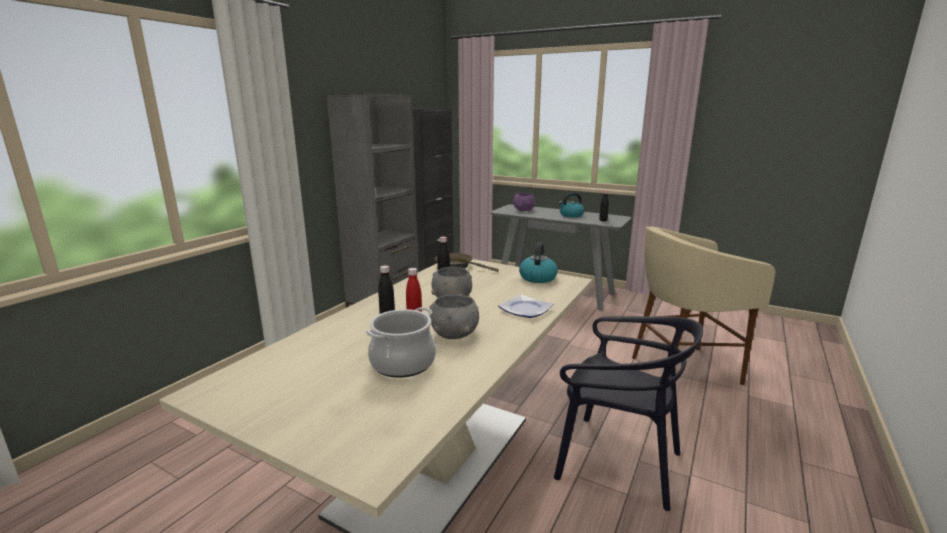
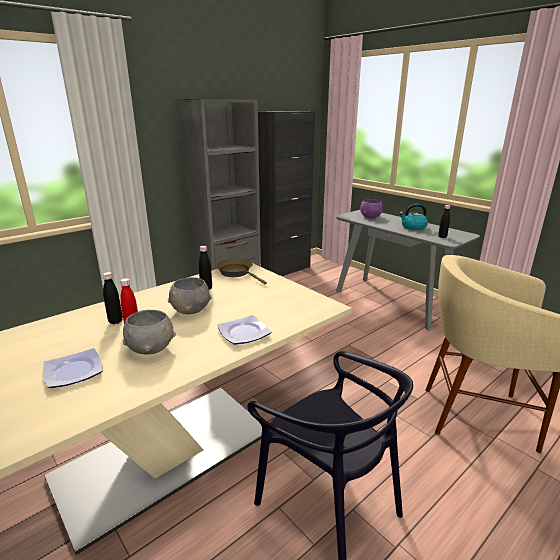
camera: 20 degrees right, 5 degrees up
(402, 363) = (74, 371): cooking pot -> plate
(537, 277) = (297, 297): kettle -> none

